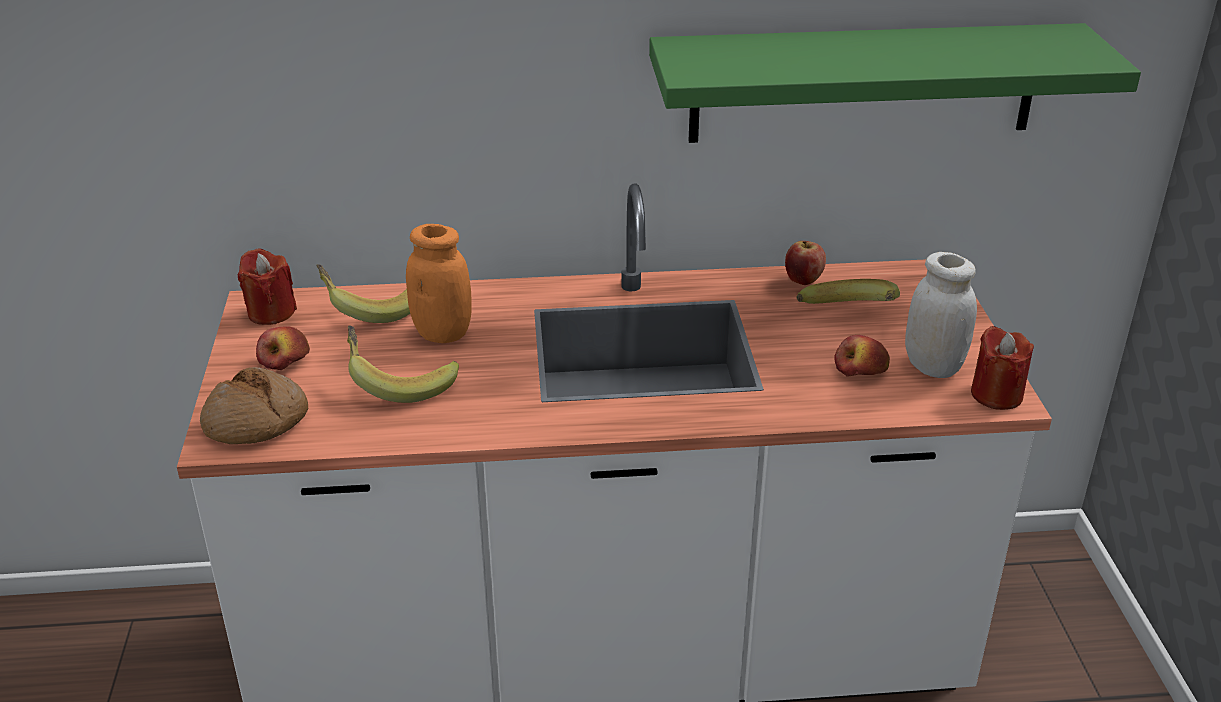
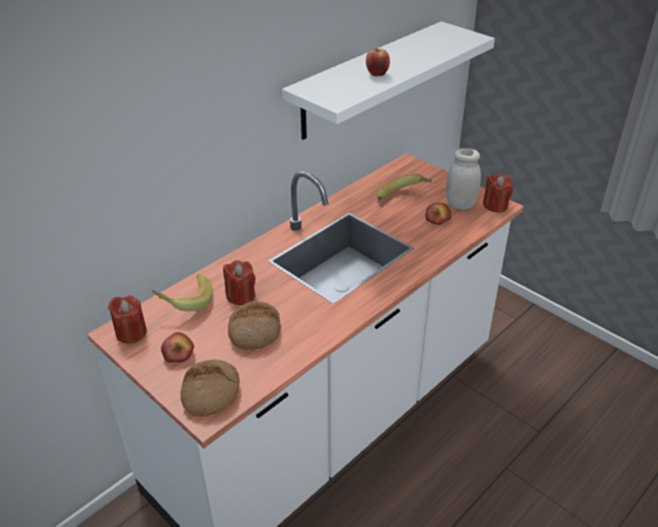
camera: 40 degrees left, 5 degrees up
(399, 382) = (255, 331): banana -> bread
(442, 333) = (240, 295): orange jar -> red candle
(803, 280) = (364, 189): apple -> apple (377, 74)
(864, 83) = (367, 80): green shelf -> white shelf

